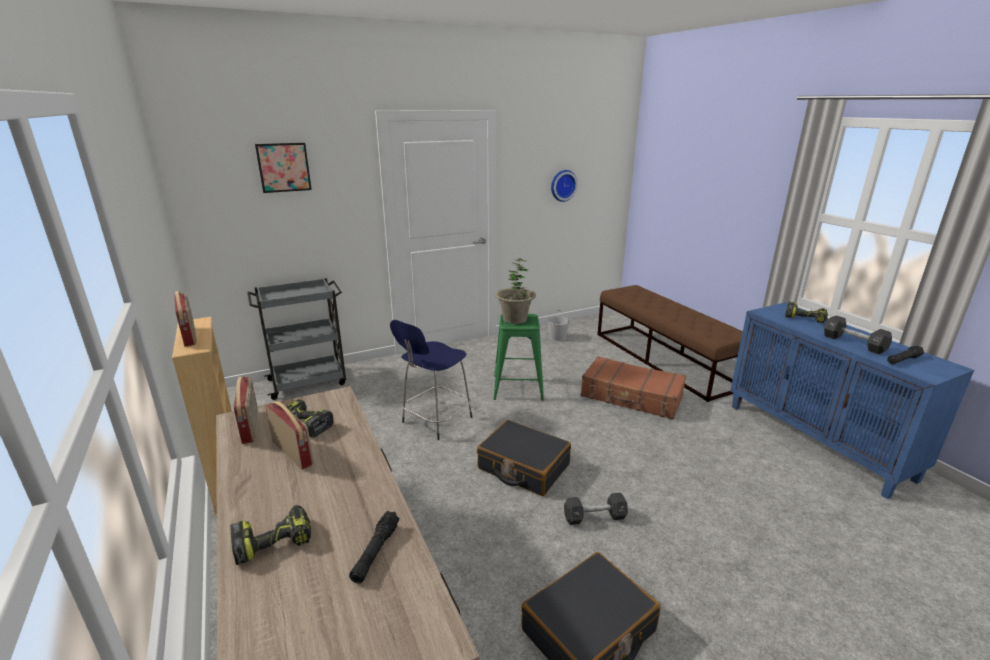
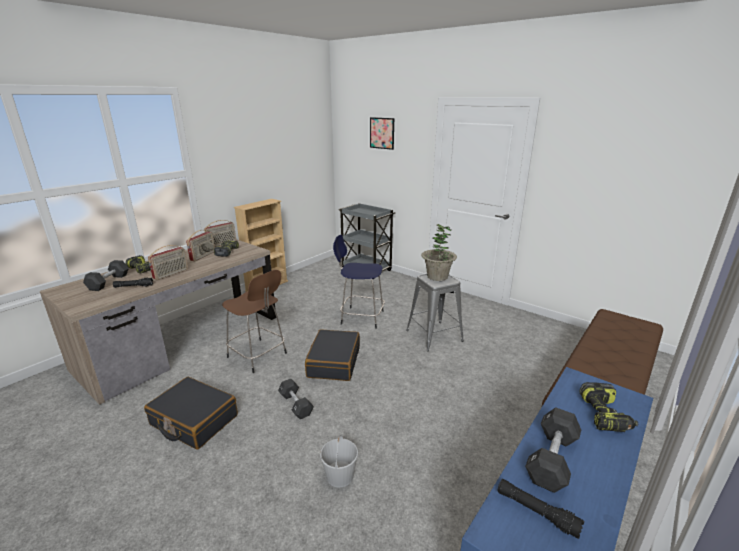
camera: 65 degrees right, 0 degrees up
(190, 336) = (255, 203): radio -> radio (171, 274)
(306, 599) = (108, 282): none -> black dumbbell
(461, 534) = (258, 356): none -> brown stool
(517, 387) = (434, 336): green stool -> grey stool
(557, 337) = (547, 334): white bucket -> white bucket (340, 475)
(562, 185) = (611, 183): wall clock -> none
(631, 397) = (483, 397): brown suitcase -> none

